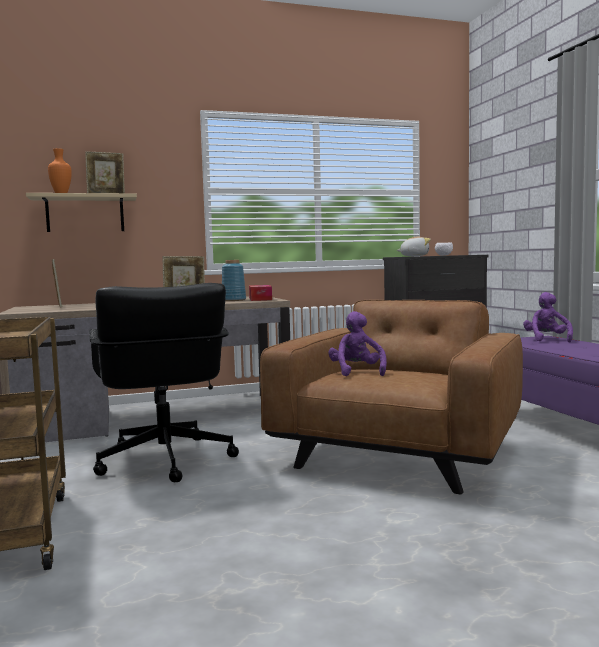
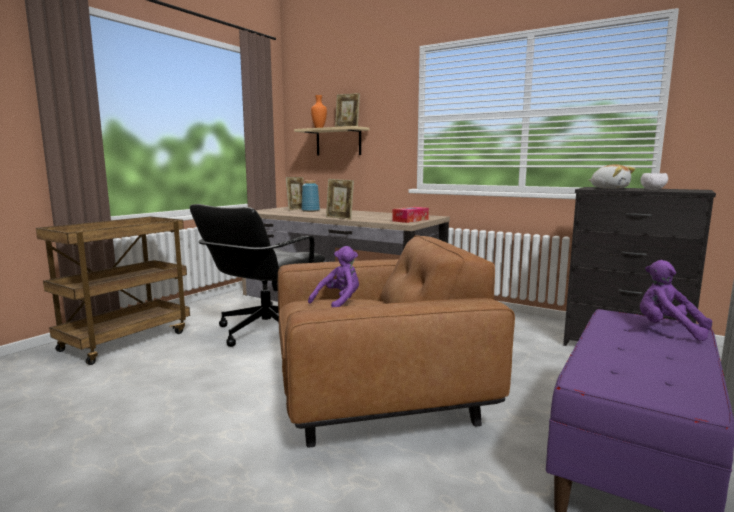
camera: 50 degrees right, 5 degrees up
(233, 300) = (390, 218): blue vase -> blue vase (310, 210)
(546, 339) = (667, 330): purple plush toy -> purple plush toy turned 105 degrees counterclockwise

